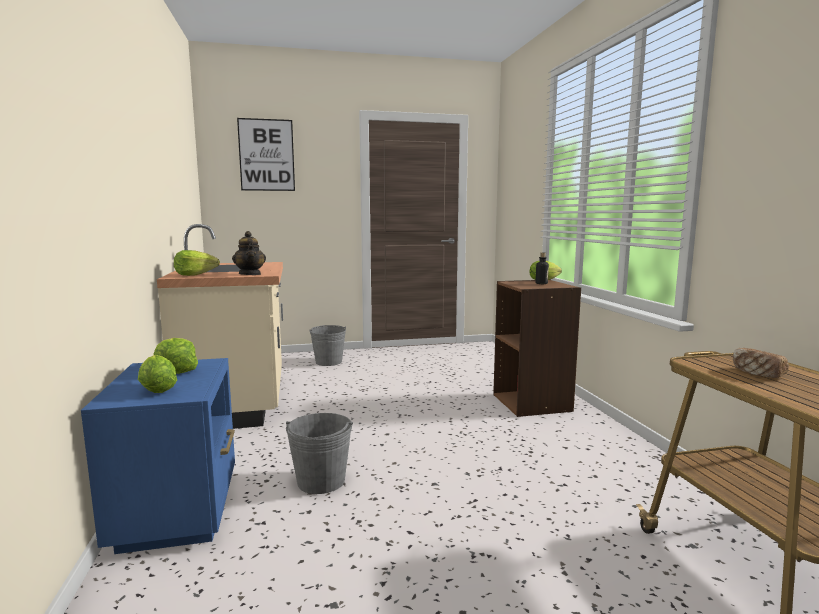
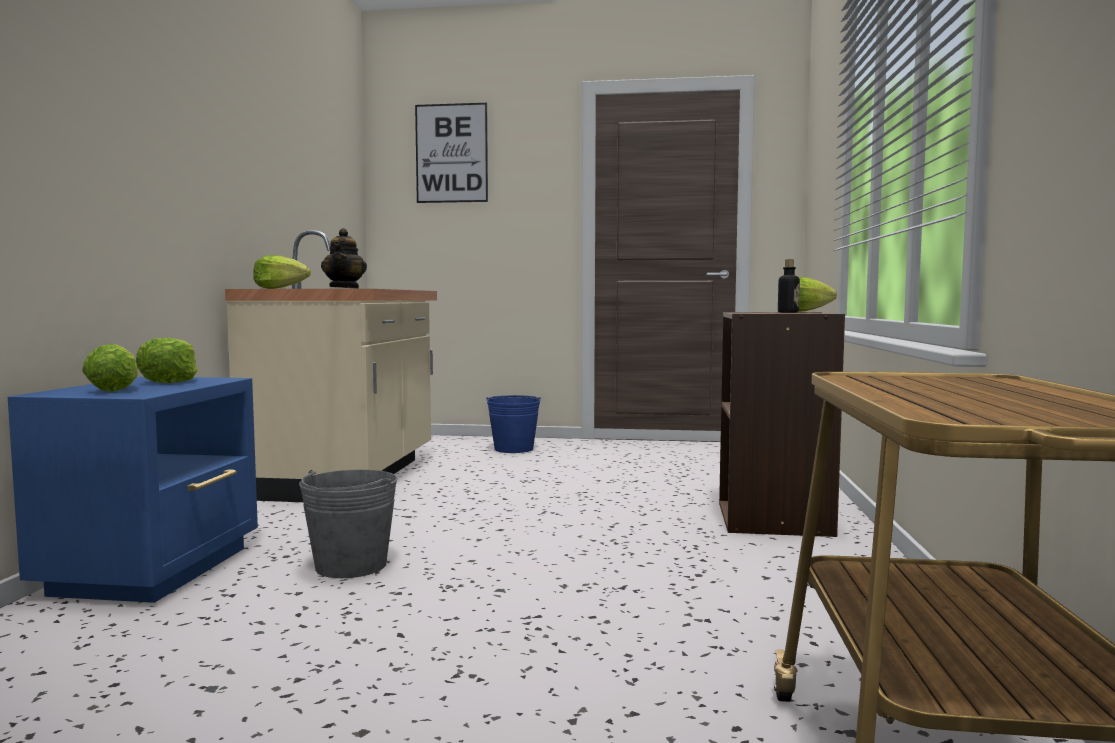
camera: 20 degrees right, 5 degrees down
(328, 362) = (513, 449): grey bucket -> blue bucket
(757, 373) = (942, 387): bread -> none

